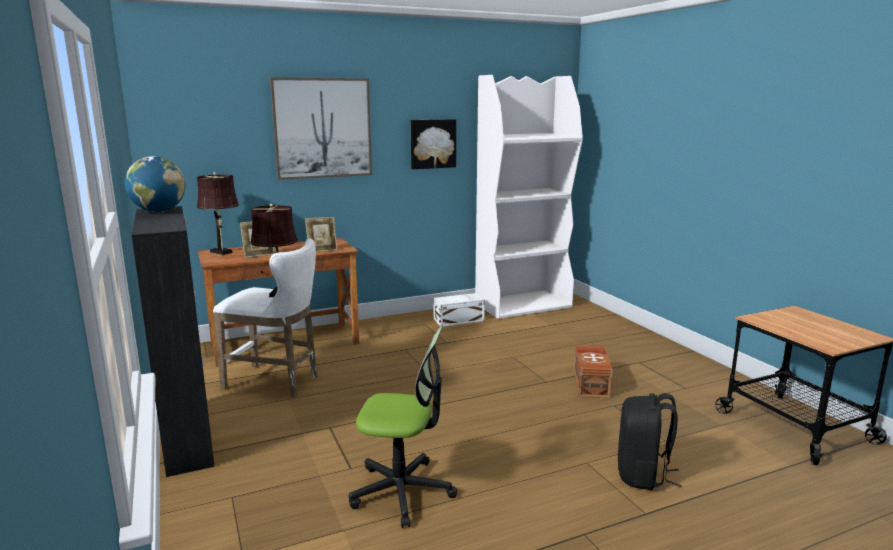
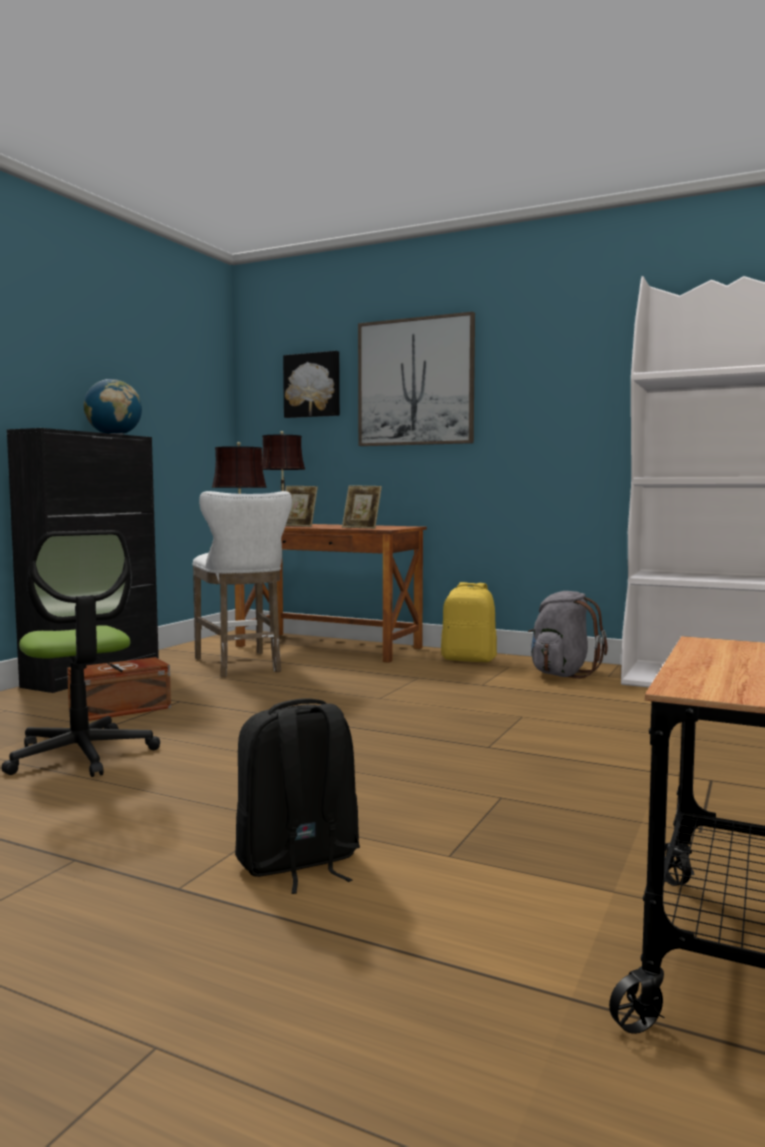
camera: 50 degrees right, 10 degrees down
(393, 325) = (469, 659): none -> yellow backpack
(432, 144) = (568, 399): picture -> picture (312, 385)
(459, 320) = (562, 674): white storage box -> grey backpack
(592, 383) = (546, 769): brown storage box -> brown storage box (122, 709)

